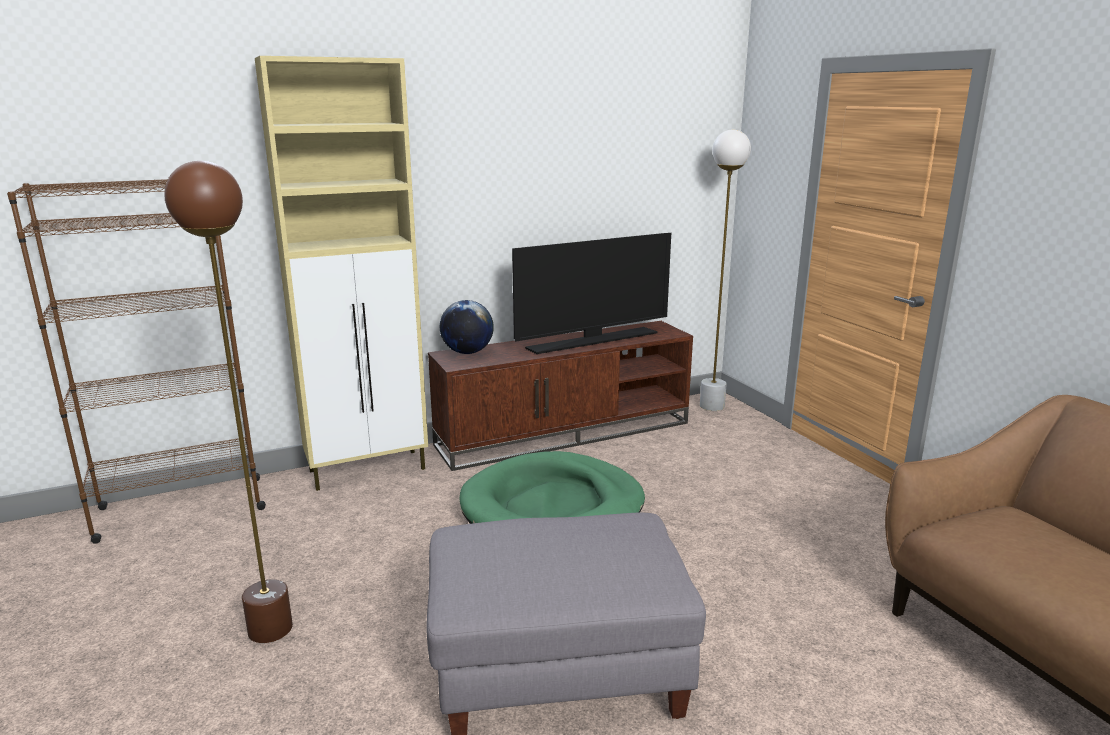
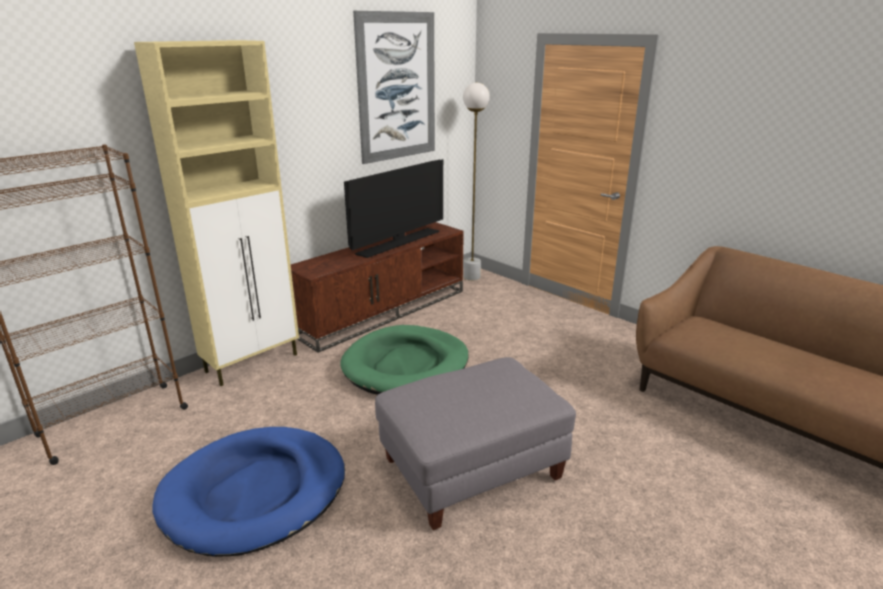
camera: 20 degrees left, 5 degrees up
(270, 629) = (255, 493): brown floor lamp -> blue dog bed
(467, 352) = (314, 263): globe -> none
(613, 132) = (397, 87): none -> picture

